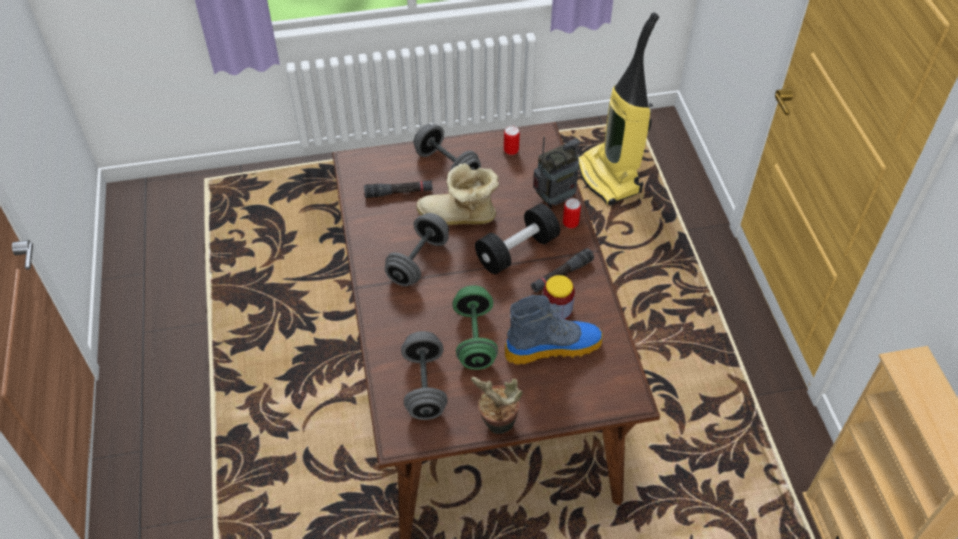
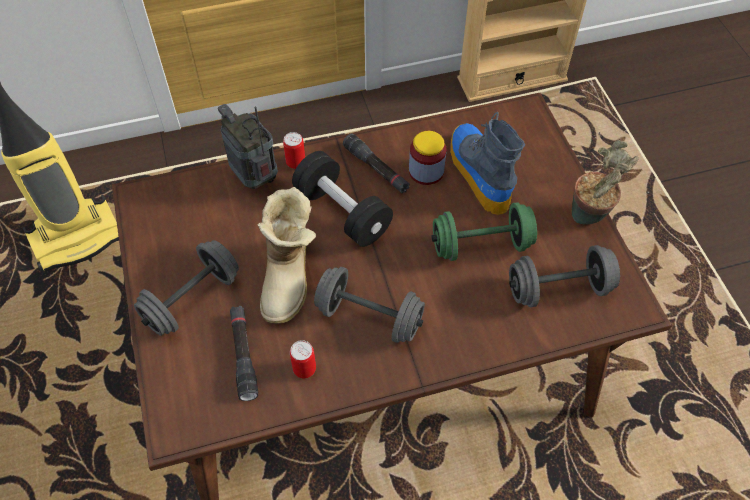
camera: 95 degrees left, 5 degrees up
(511, 151) = (166, 227): can -> can (304, 369)

